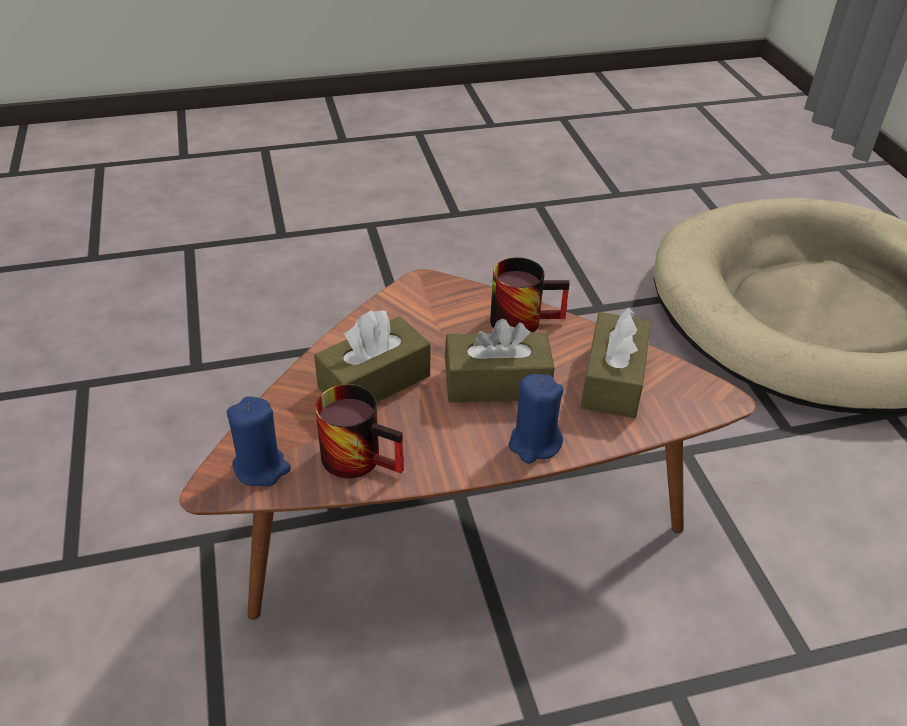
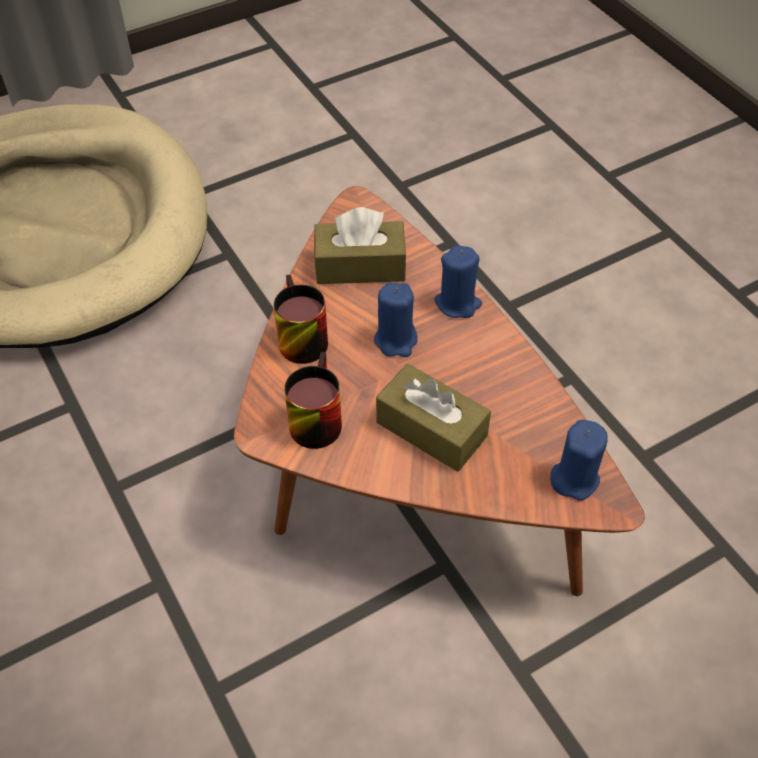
camera: 105 degrees left, 10 degrees up
(362, 456) = (525, 410): mug -> mug (312, 418)
(496, 383) = (396, 340): brown tissue box -> blue candle

